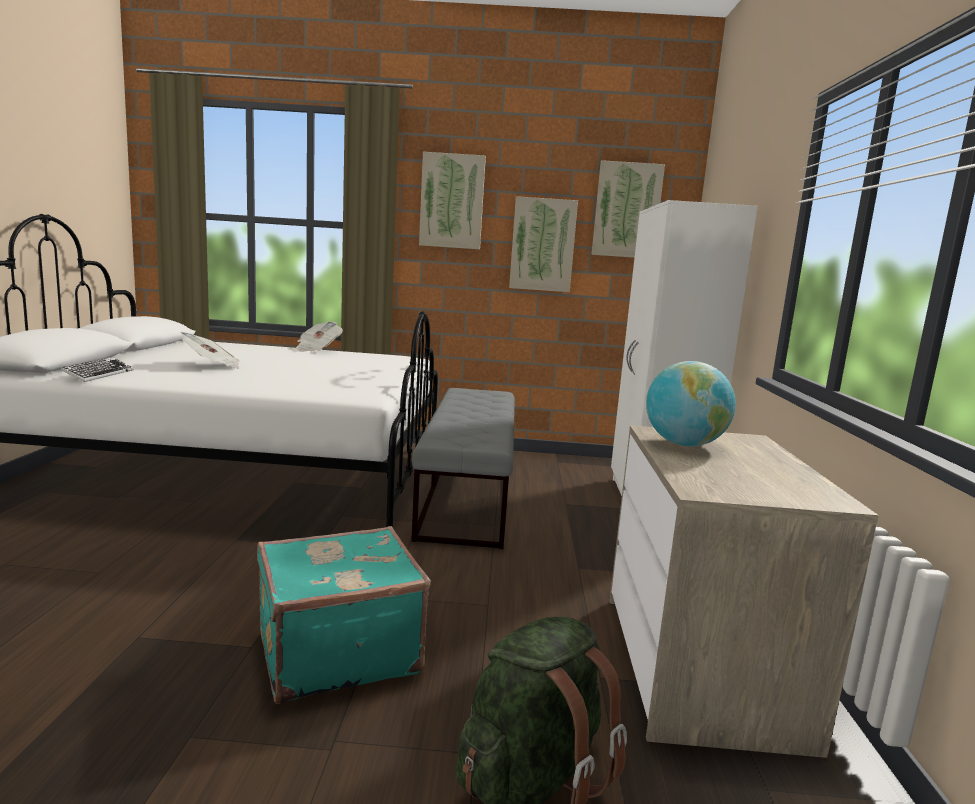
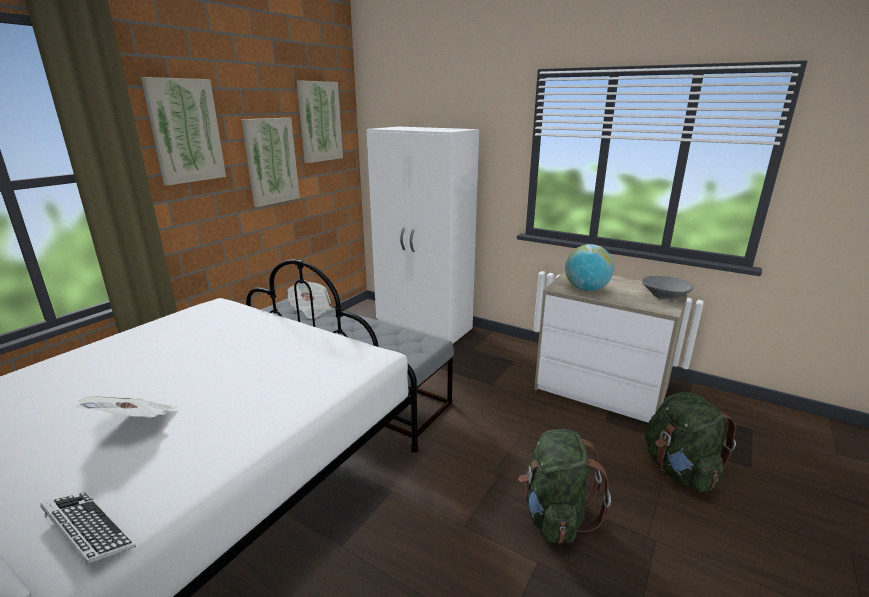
camera: 60 degrees left, 10 degrees up
(317, 349) = (109, 341): newspaper -> newspaper (310, 310)
(336, 650) = (555, 515): turquoise suitcase -> green backpack
(773, 492) = (664, 296): none -> grey bowl

